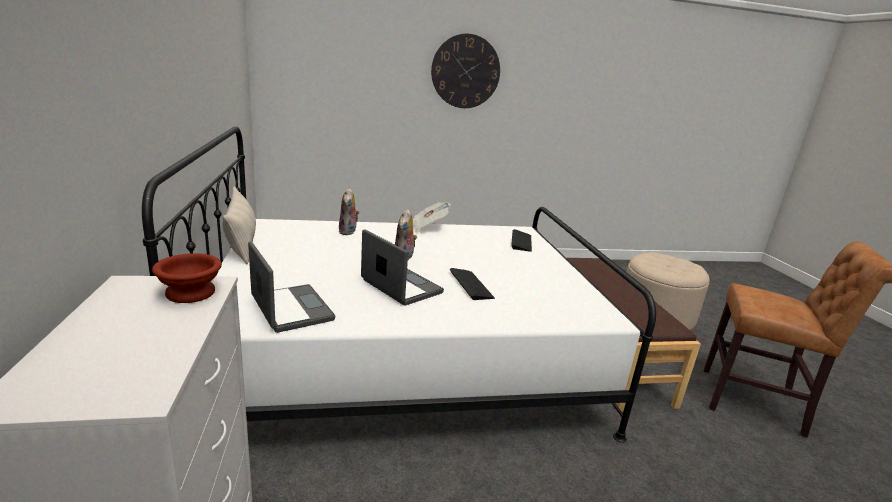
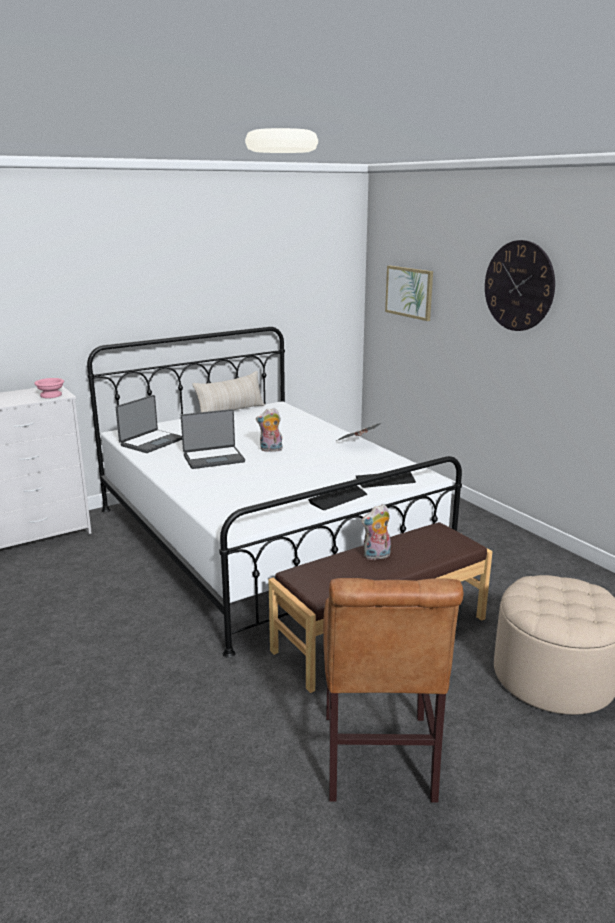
camera: 70 degrees right, 0 degrees up
(189, 292) = (51, 395): brown bowl -> pink bowl
(329, 81) = (409, 292): none -> picture
(348, 232) = (300, 426): plush toy -> plush toy (376, 556)
(400, 287) = (213, 458): laptop -> laptop turned 45 degrees clockwise
(471, 285) = (244, 476): keyboard -> keyboard (338, 498)

